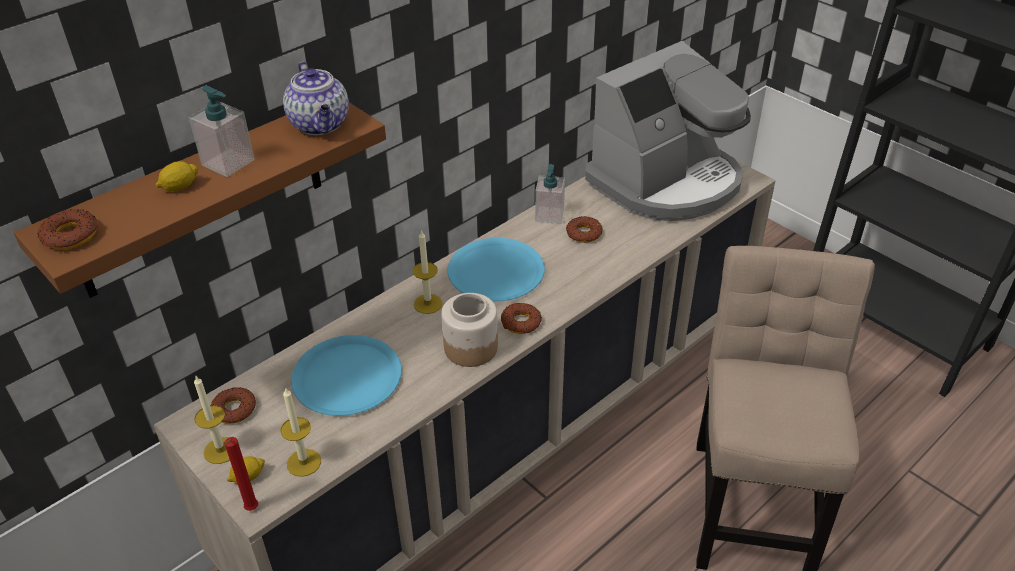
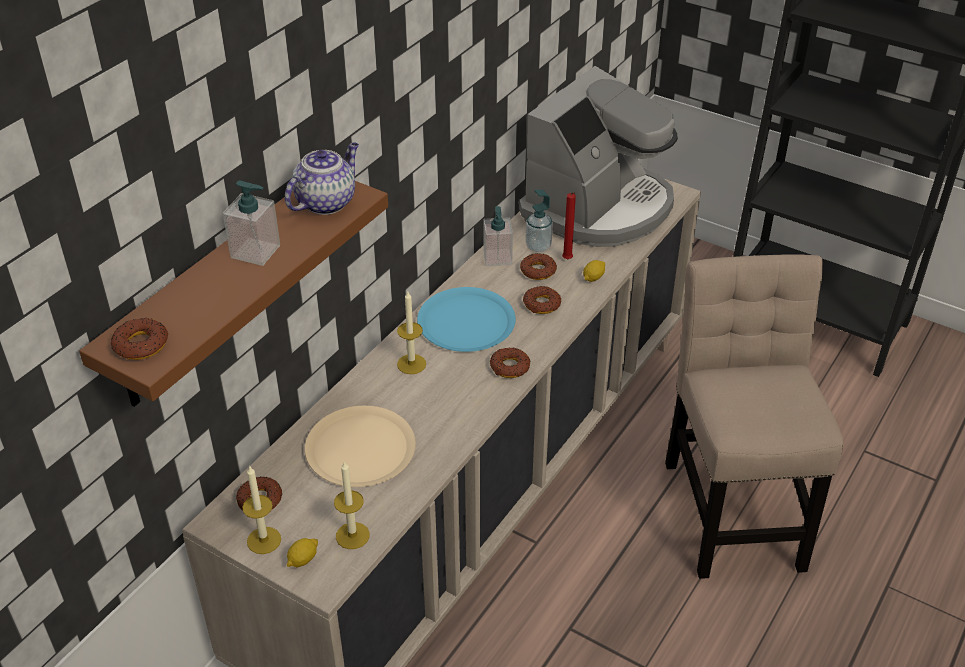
camera: 15 degrees left, 0 degrees up
(180, 187) = (221, 282): lemon -> lemon (593, 277)
(251, 510) = (320, 589): red candle -> red candle (567, 260)
(321, 125) = (326, 202): teapot -> teapot turned 105 degrees counterclockwise
(347, 377) = (360, 448): blue plate -> beige plate
(470, 347) = (470, 399): jar -> none
(575, 266) = (542, 304): none -> donut
(592, 210) = (538, 246): none -> soap dispenser

